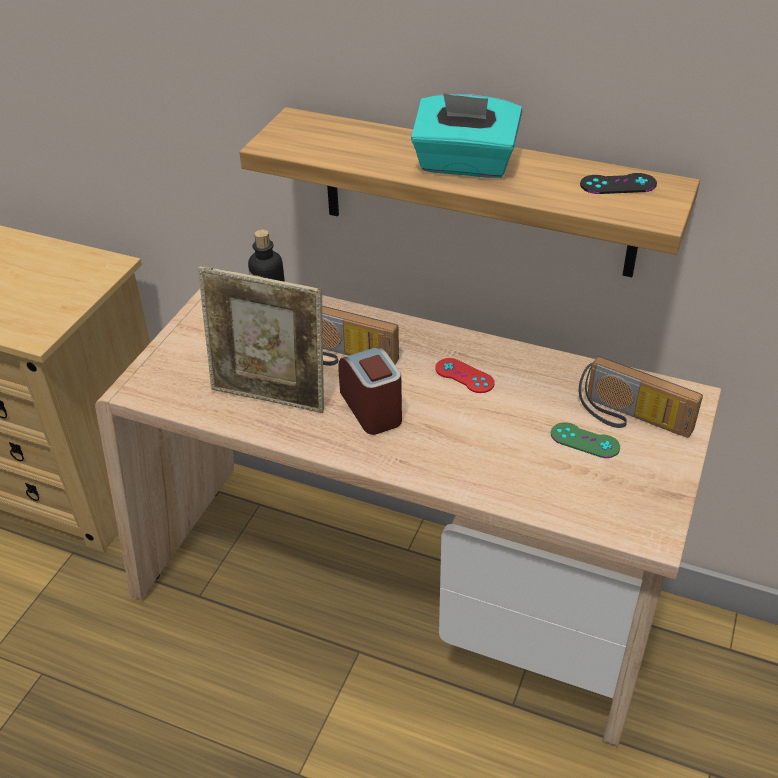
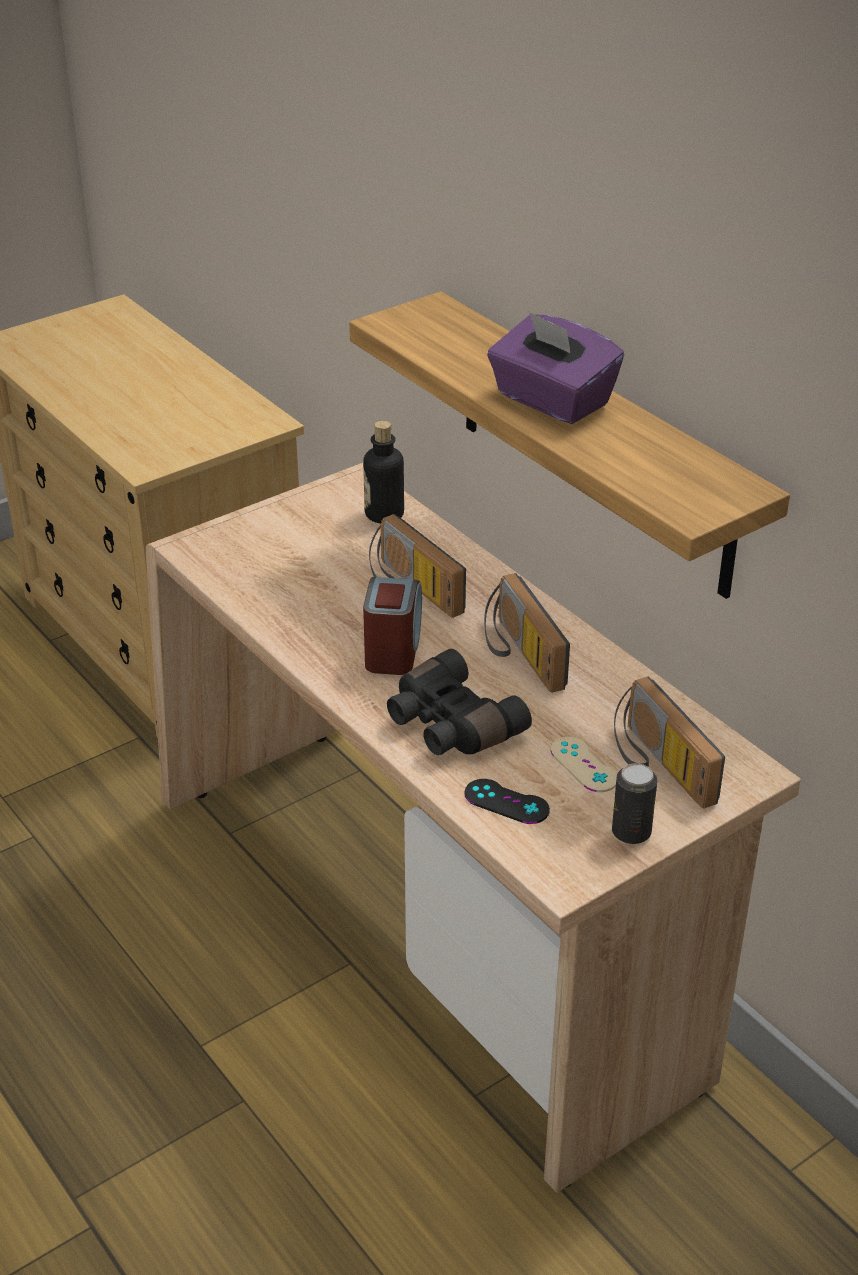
camera: 30 degrees right, 5 degrees down
(270, 397) = (304, 600): picture frame -> none
(464, 376) = (518, 654): red game controller -> radio
(465, 165) = (551, 401): turquoise tissue box -> purple tissue box
(468, 451) = (449, 725): none -> black binoculars
(585, 440) = (584, 765): green game controller -> beige game controller
(618, 184) = (689, 469): black game controller -> black game controller (506, 802)
(661, 477) = (631, 832): none -> can

